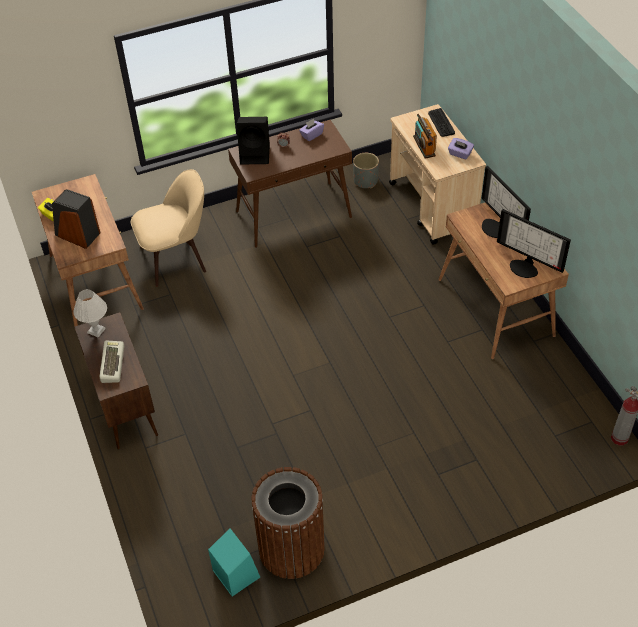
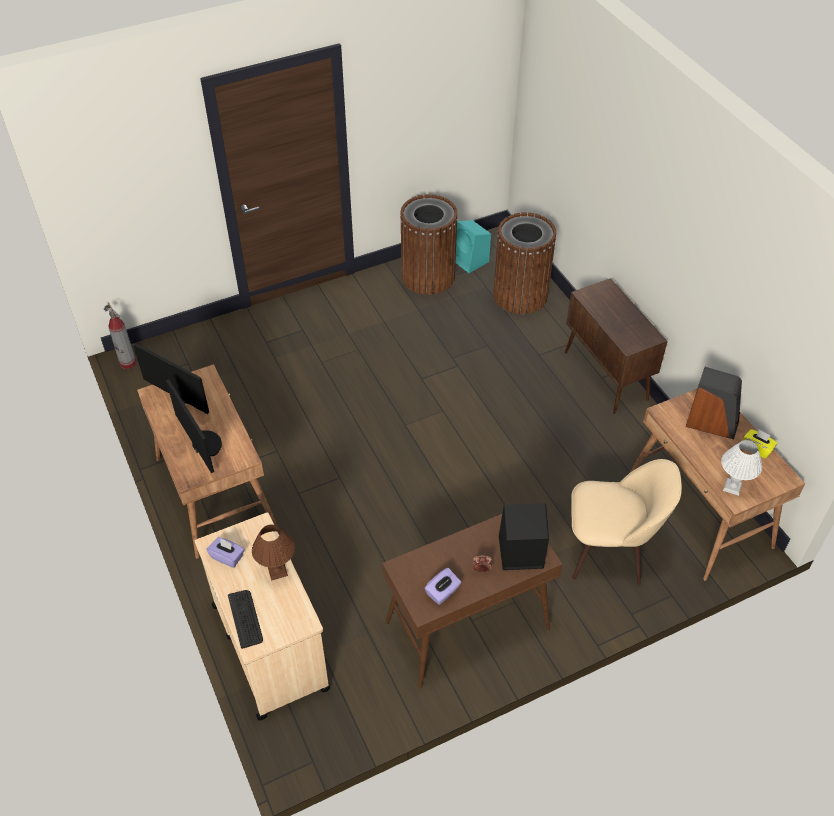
camera: 175 degrees right, 0 degrees up
(96, 330) = (642, 337): white table lamp -> white table lamp (732, 487)
(111, 363) = (613, 308): keyboard -> none
(176, 258) = (610, 549): beige chair -> beige chair turned 150 degrees counterclockwise
(186, 515) = (520, 295): none -> brown trash can
(365, 181) = (365, 694): grey planter -> none
(424, 146) = (277, 571): radio -> brown table lamp

